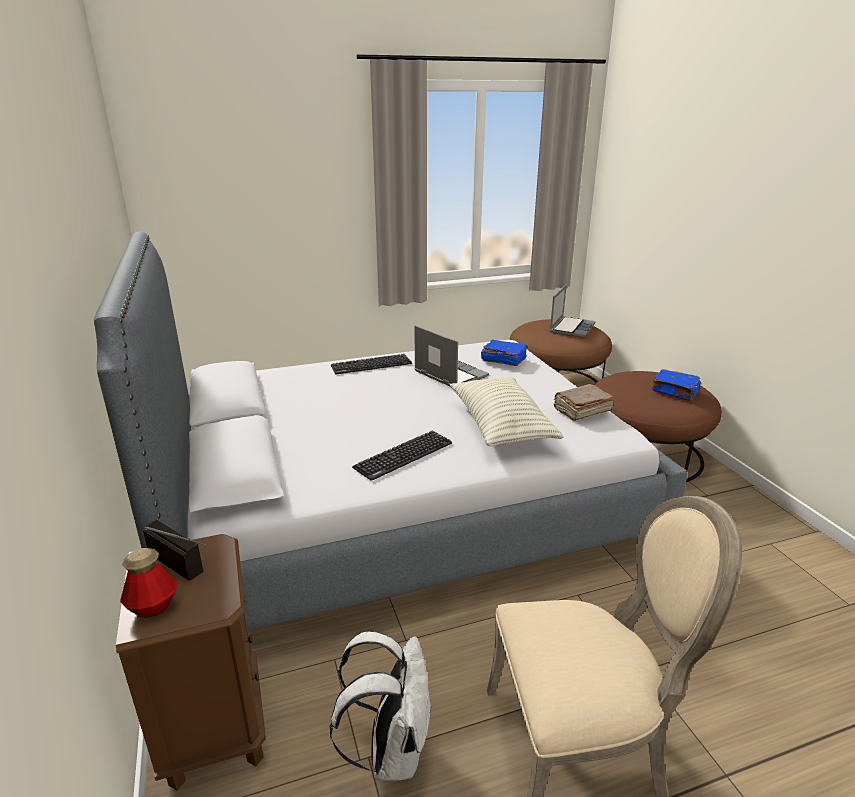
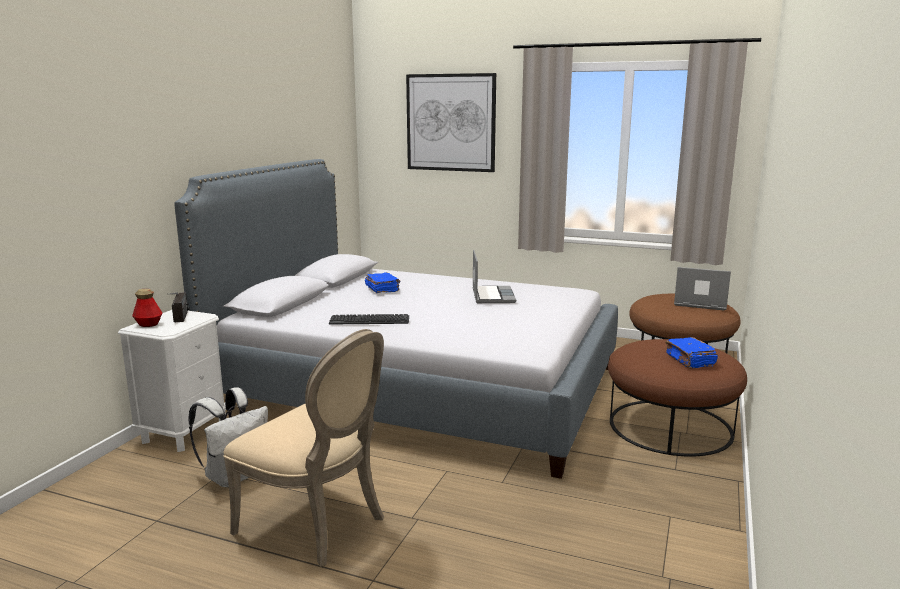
camera: 40 degrees right, 10 degrees down
(213, 726) = (184, 432): brown nightstand -> white nightstand
(271, 159) = (450, 123): none -> picture
(371, 365) = (452, 281): keyboard -> none
(500, 426) = (457, 325): pillow -> none
(503, 360) = (550, 298): blue book -> blue book (382, 289)
(571, 328) = (699, 303): laptop -> laptop turned 135 degrees counterclockwise
(581, 411) = (533, 333): brown book -> none

